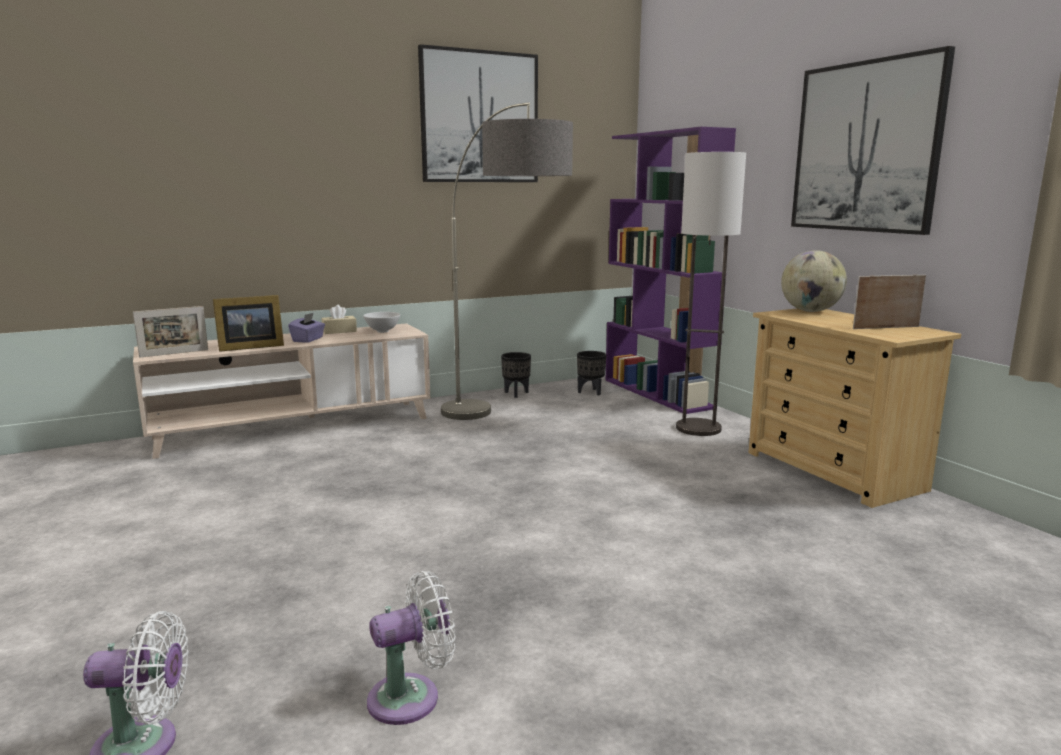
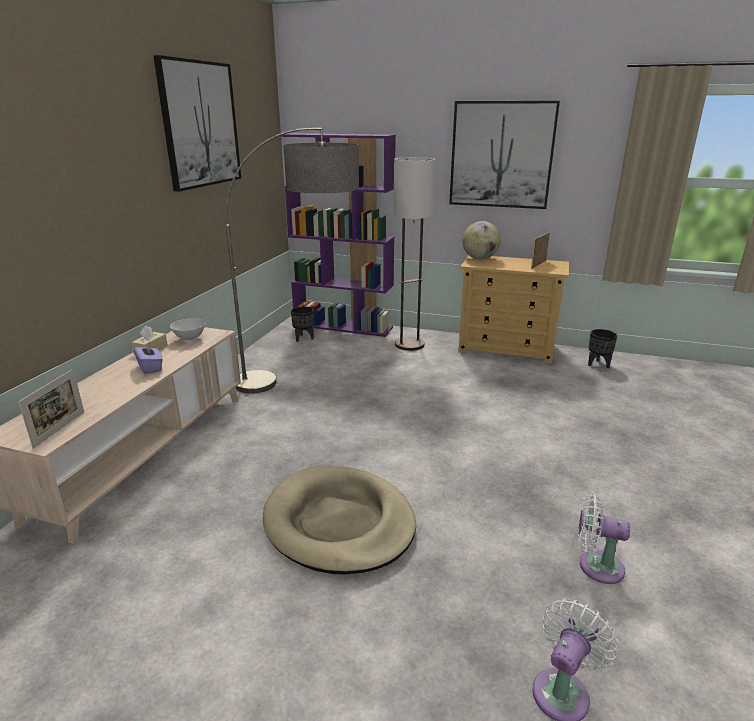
camera: 45 degrees left, 10 degrees up
(248, 347) = (118, 394): picture frame -> none
(296, 528) = (339, 523): none -> beige dog bed
(411, 697) = (596, 565): white fan -> white fan turned 90 degrees counterclockwise
(516, 394) = (259, 356): black planter -> black planter (598, 364)

